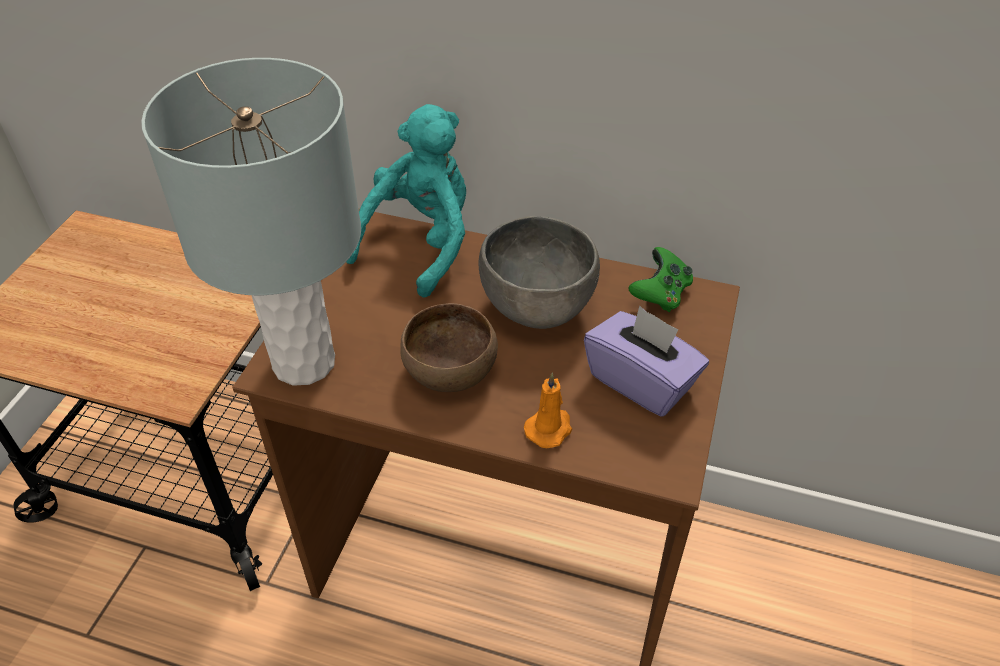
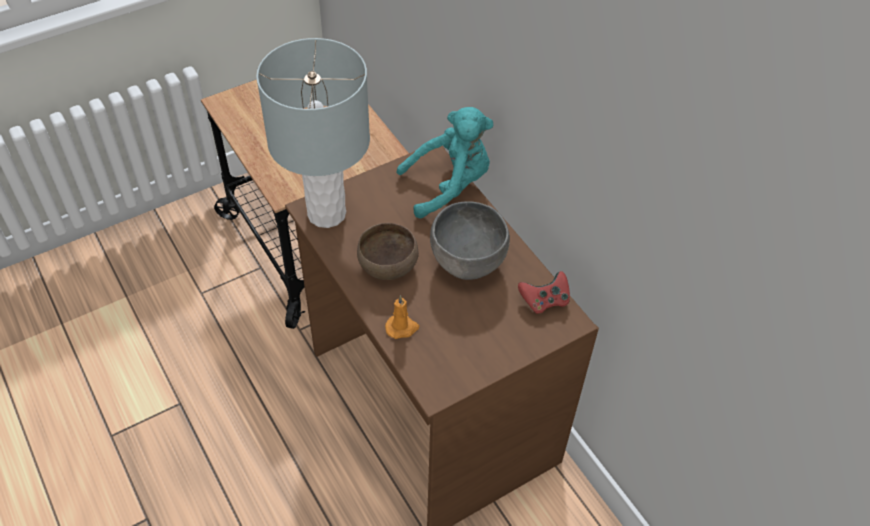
camera: 40 degrees right, 5 degrees up
(641, 381) = (475, 338): purple tissue box -> none
(660, 294) = (544, 301): green game controller -> red game controller

